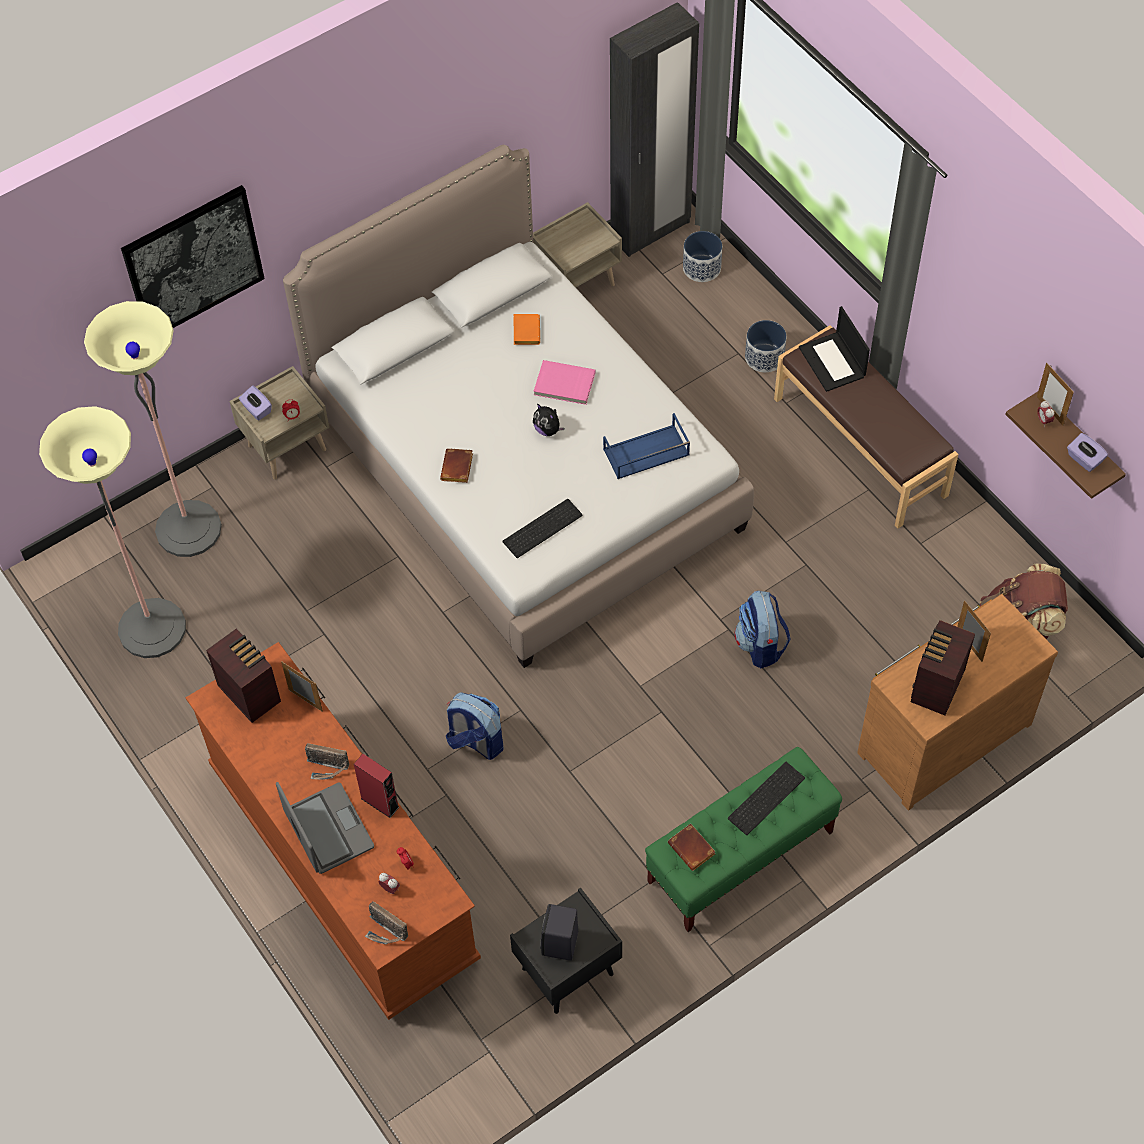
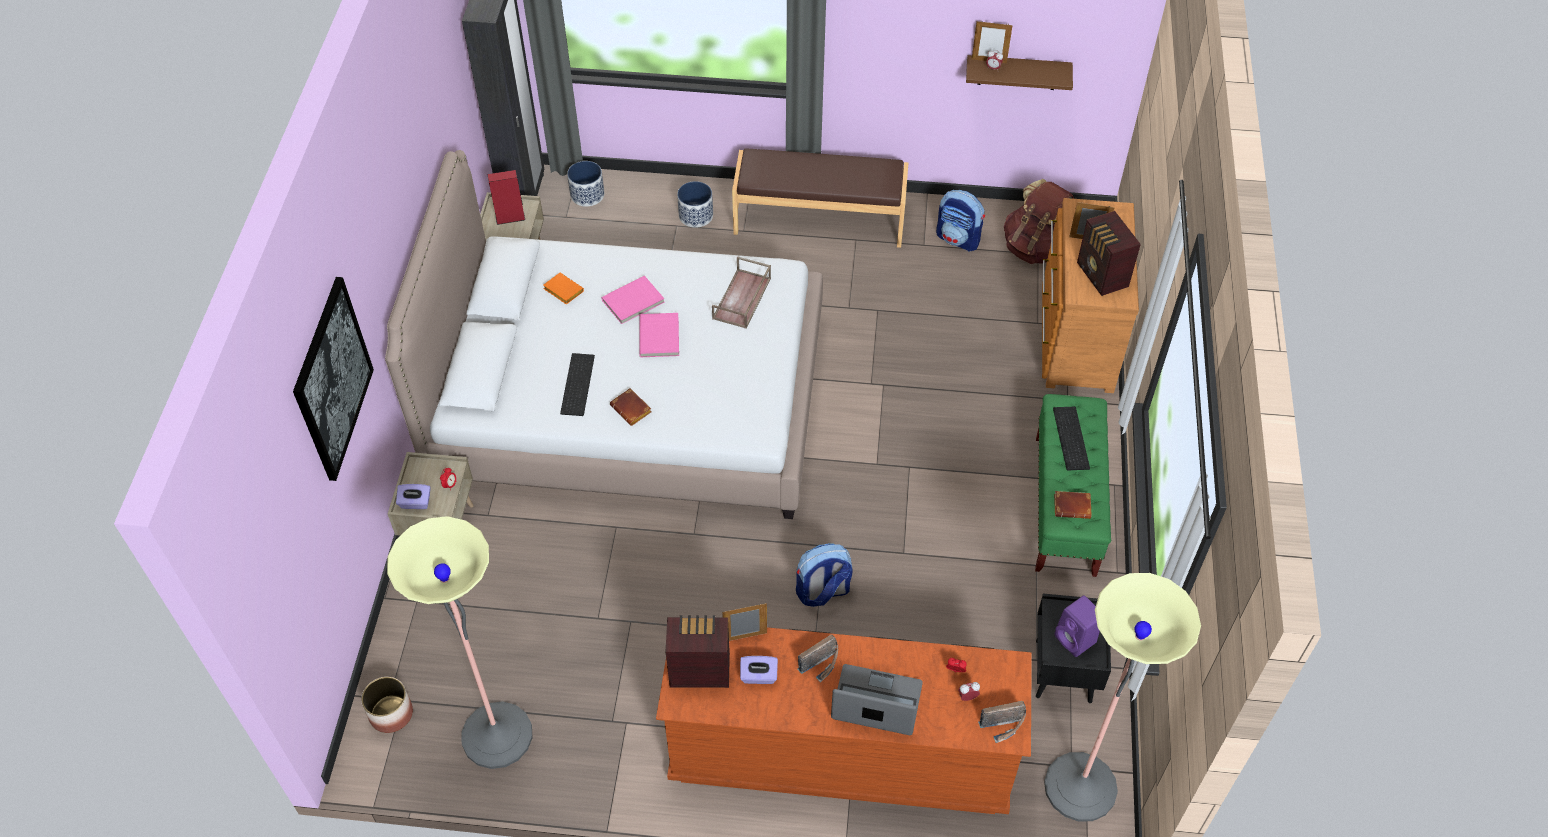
camera: 50 degrees left, 5 degrees down
(110, 550) = (391, 713): none -> planter
(188, 529) = (435, 644): floor lamp -> floor lamp (1080, 787)
(380, 802) = (885, 651): red speaker -> red speaker (510, 218)
(542, 527) = (738, 396): keyboard -> keyboard (576, 384)
(548, 429) = (660, 336): plush toy -> pink book
(560, 944) = (1076, 640): black speaker -> purple speaker
(645, 453) = (742, 299): blue tray -> brown tray
(760, 645) = (913, 377): backpack -> backpack (958, 239)
(833, 362) = (772, 167): laptop -> none
(1084, 459) = (1042, 71): purple tissue box -> purple tissue box (758, 676)

